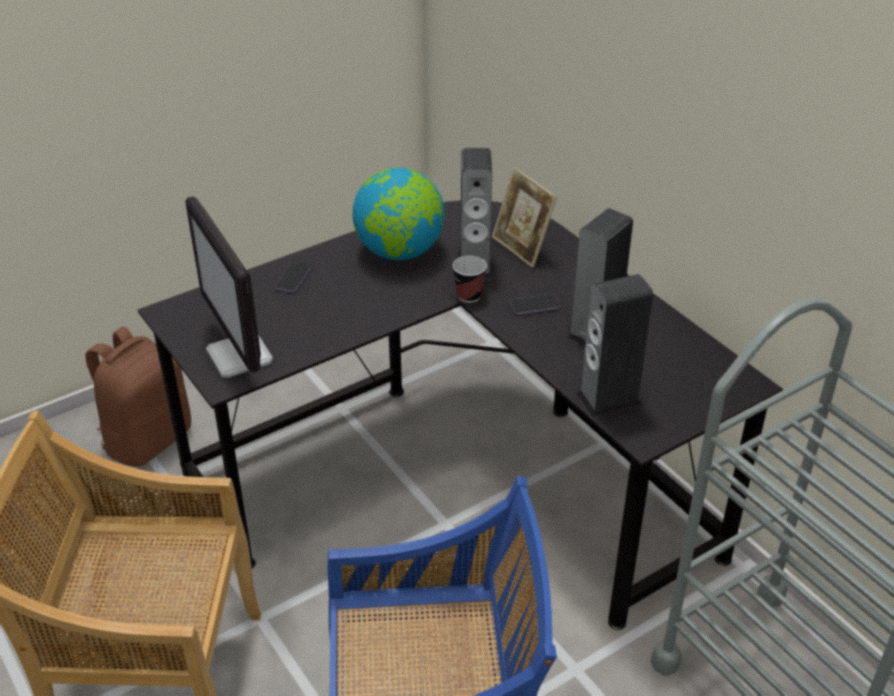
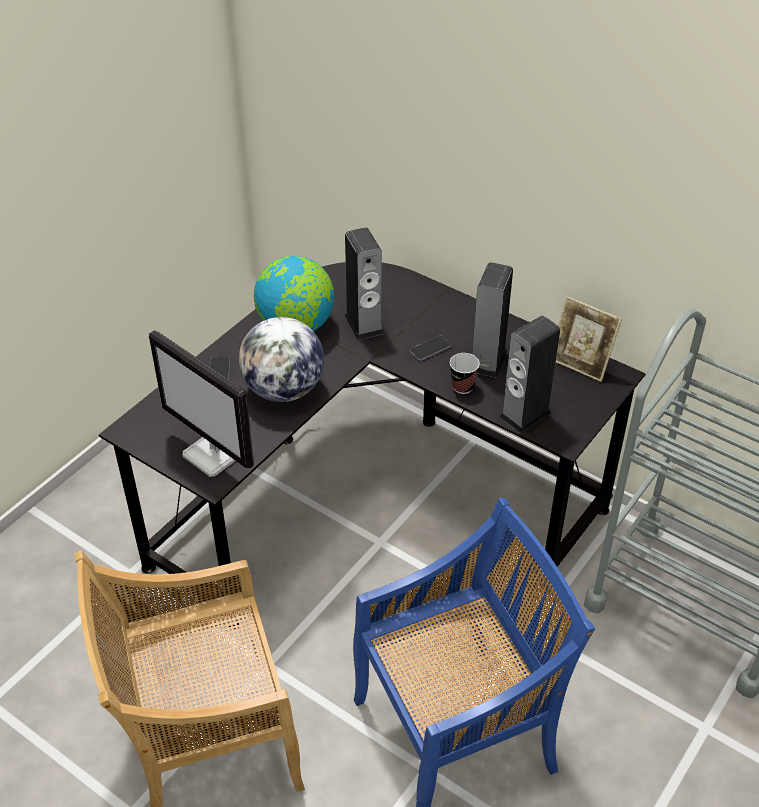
camera: 20 degrees left, 5 degrees up
(147, 439) = (89, 539): brown backpack -> none
(350, 310) = (284, 390): none -> globe
(469, 295) = (373, 353): cup -> cup (462, 387)
(522, 248) = (394, 300): picture frame -> picture frame (580, 364)

